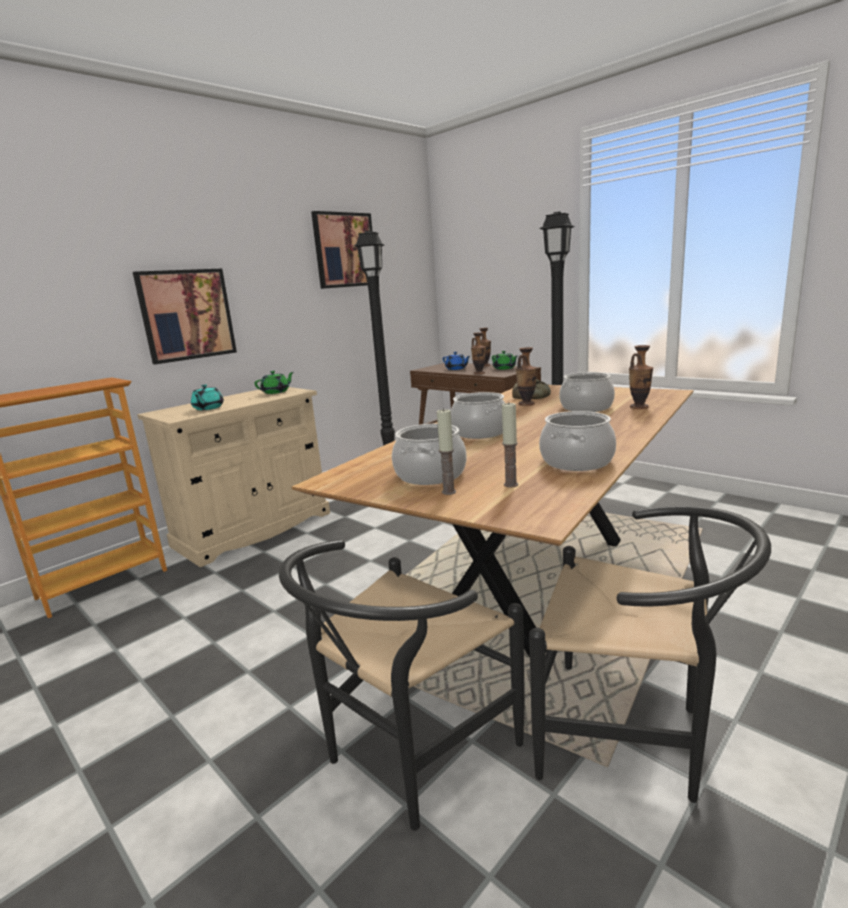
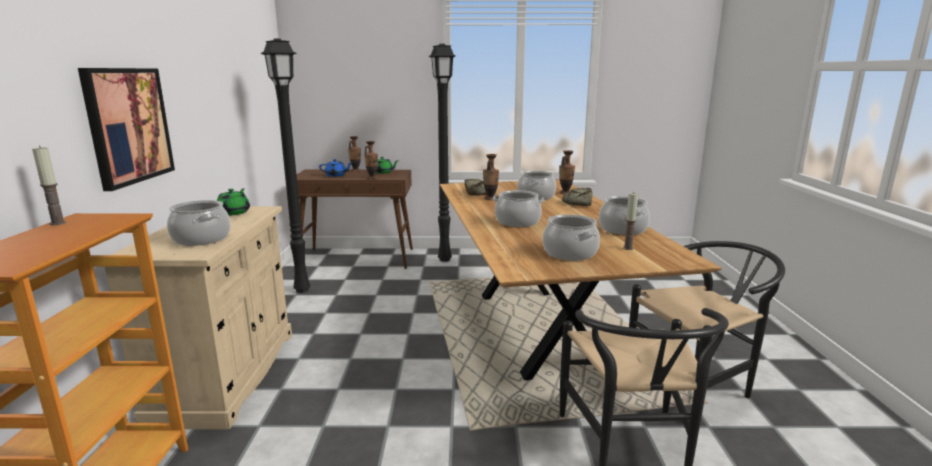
camera: 45 degrees left, 0 degrees up
(208, 408) = (202, 239): turquoise teapot -> cooking pot
(344, 250) = (233, 54): picture -> none
(449, 492) = (610, 260): candle -> candle (58, 223)
(619, 421) = (578, 203): none -> bread

